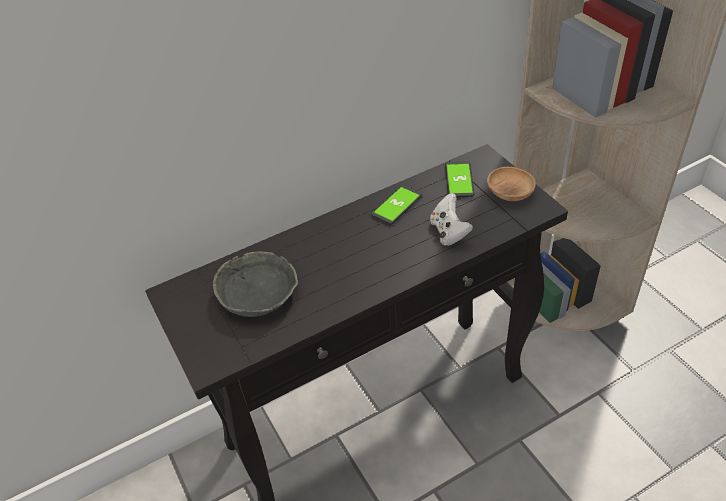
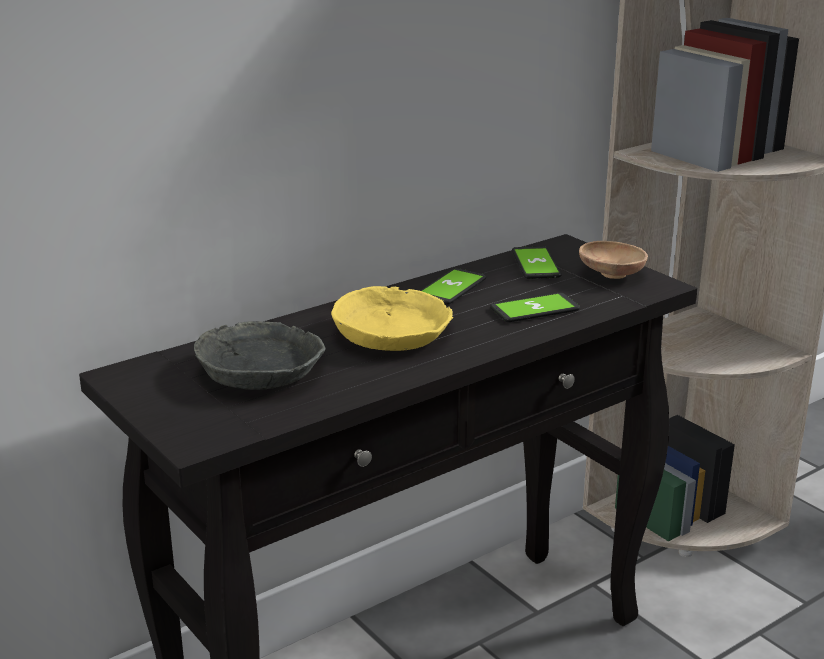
camera: 10 degrees left, 20 degrees down
(349, 256) = (394, 333): none -> yellow bowl
(449, 232) = (534, 309): white game controller -> phone

